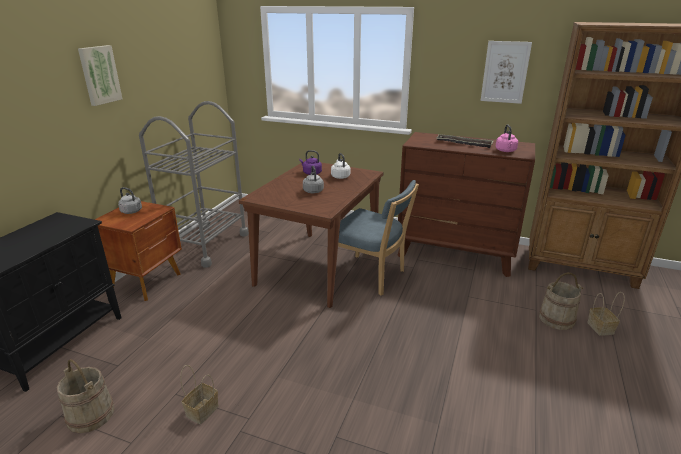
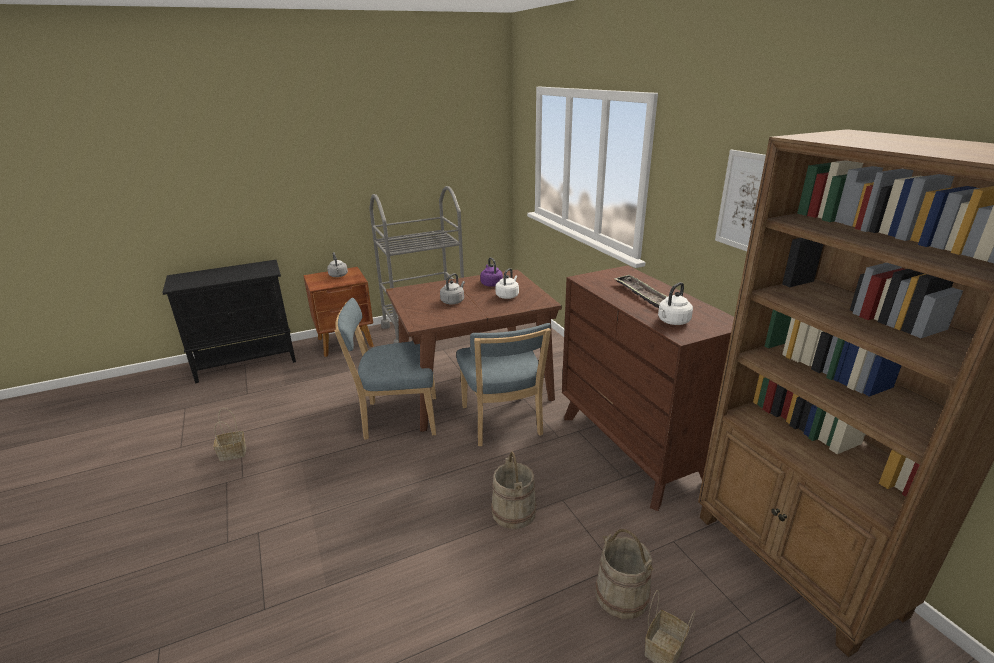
camera: 45 degrees right, 0 degrees up
(90, 415) = (193, 416): beige bucket -> beige bucket (513, 511)
(99, 75) = (338, 150): picture -> none
(298, 309) = (397, 418): none -> blue chair
(506, 151) = (672, 322): pink kettle -> white kettle

